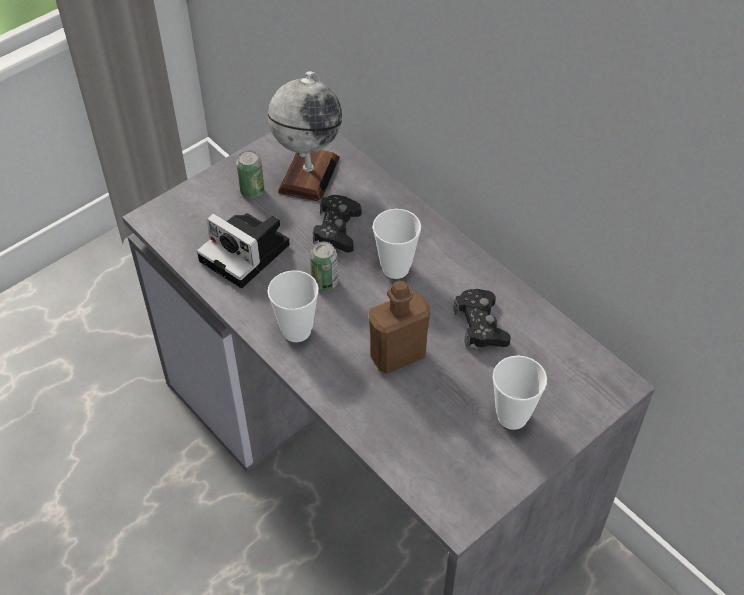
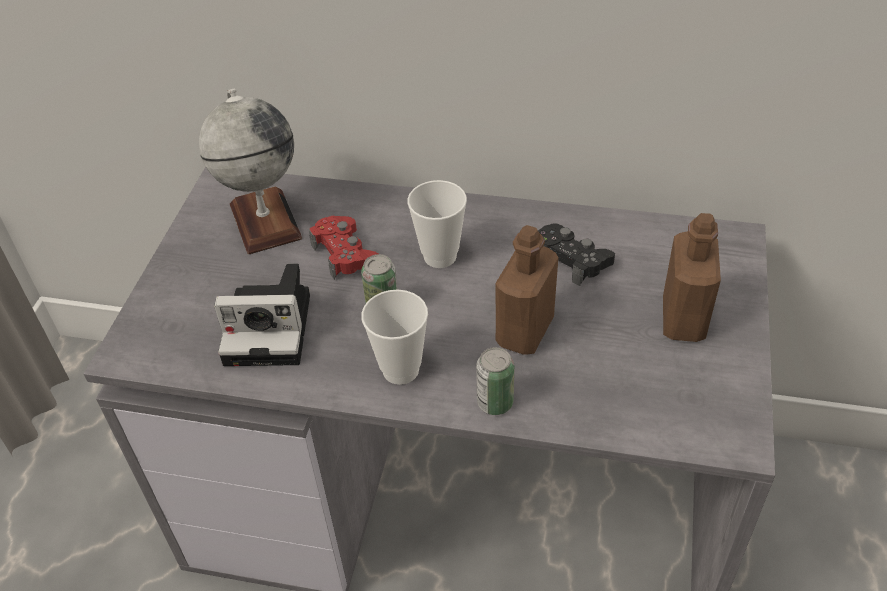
camera: 35 degrees left, 5 degrees down
(252, 191) = (217, 267): can -> can (495, 403)
(337, 229) = (345, 254): black game controller -> red game controller
(512, 416) = (683, 319): cup -> brown bottle

